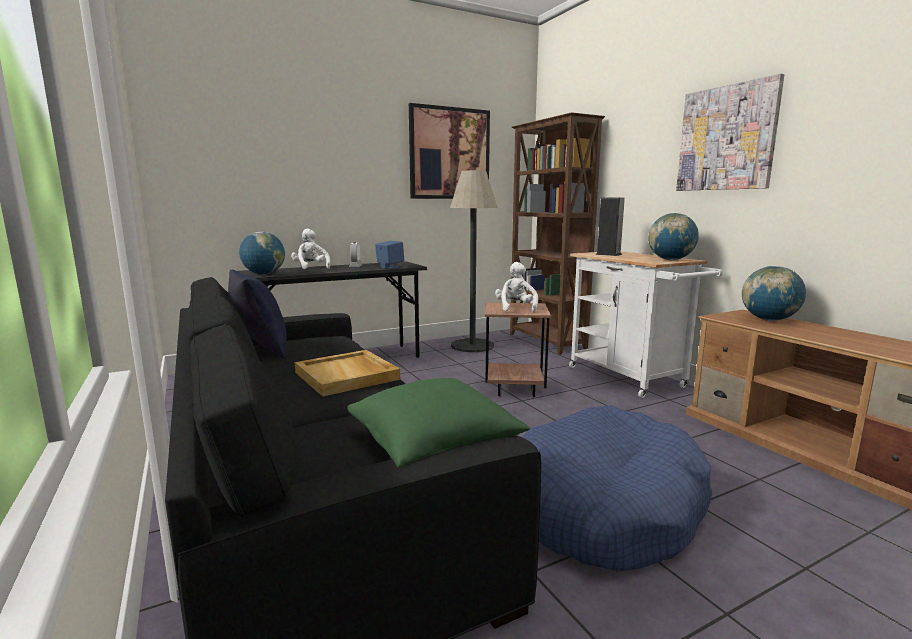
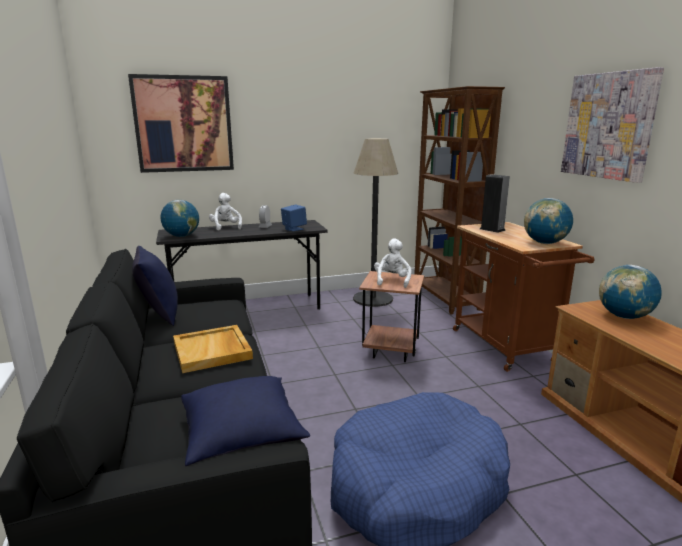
camera: 10 degrees right, 5 degrees up
(434, 445) = (242, 436): green pillow -> blue pillow
(449, 154) = (358, 119): picture -> picture (183, 124)
(631, 379) = (507, 348): white cart -> brown cart

